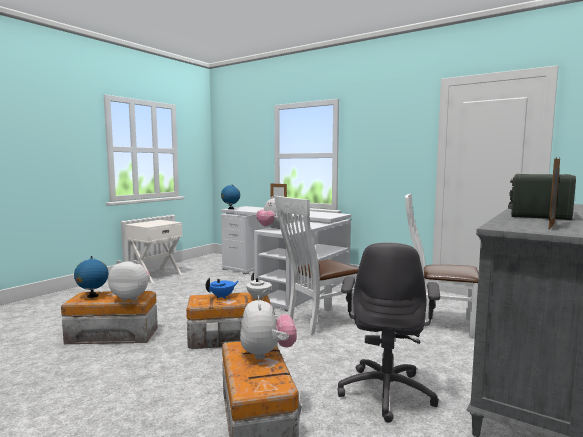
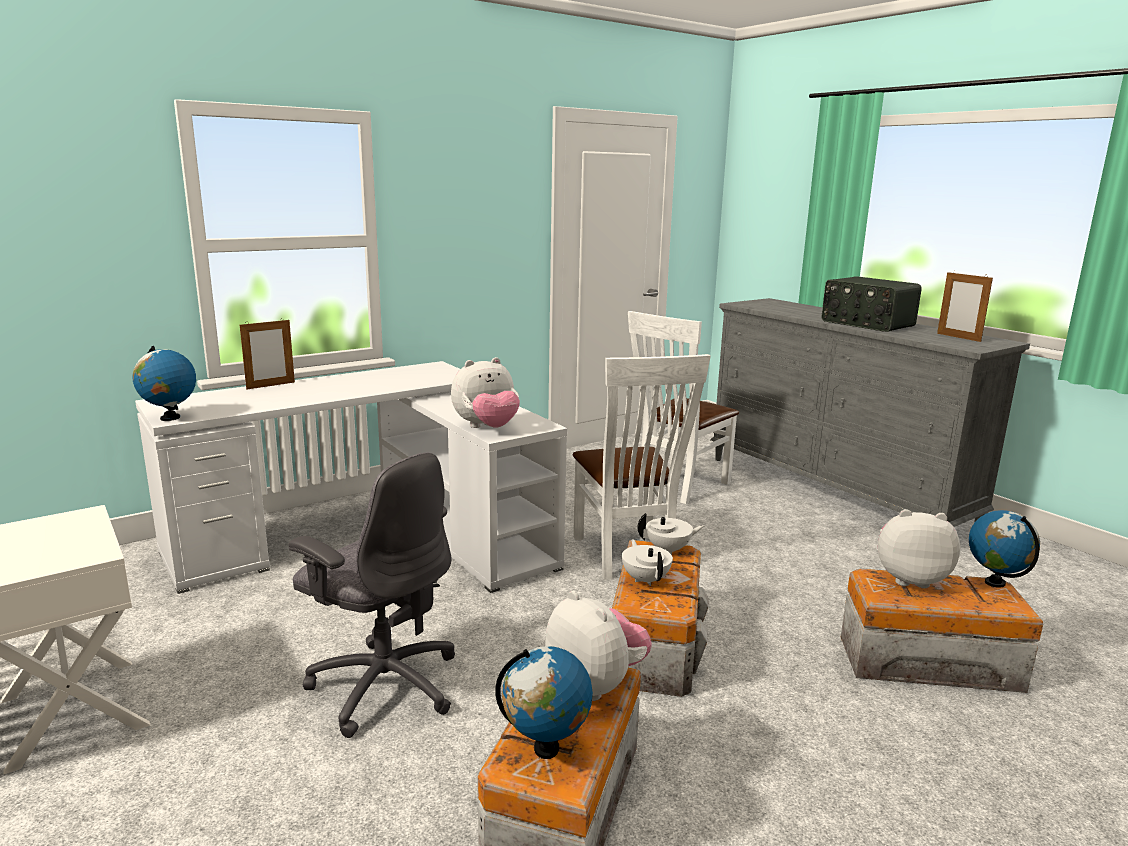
camera: 70 degrees left, 10 degrees up
(131, 297) = (596, 684): plush toy -> plush toy turned 120 degrees clockwise
(222, 296) = (646, 579): blue teapot -> white teapot
(283, 384) = (995, 583): none -> globe
(386, 392) = (858, 566): grey office chair -> grey office chair (384, 685)

